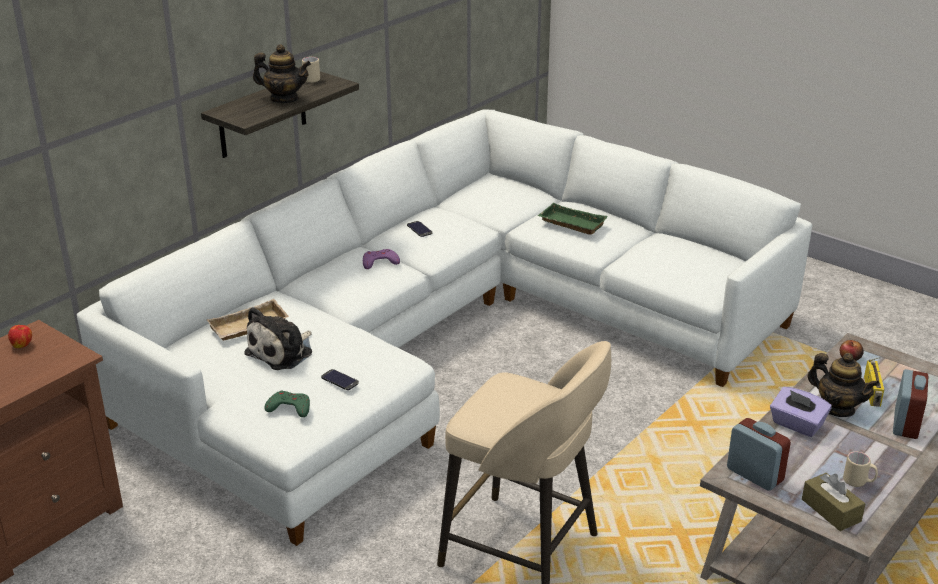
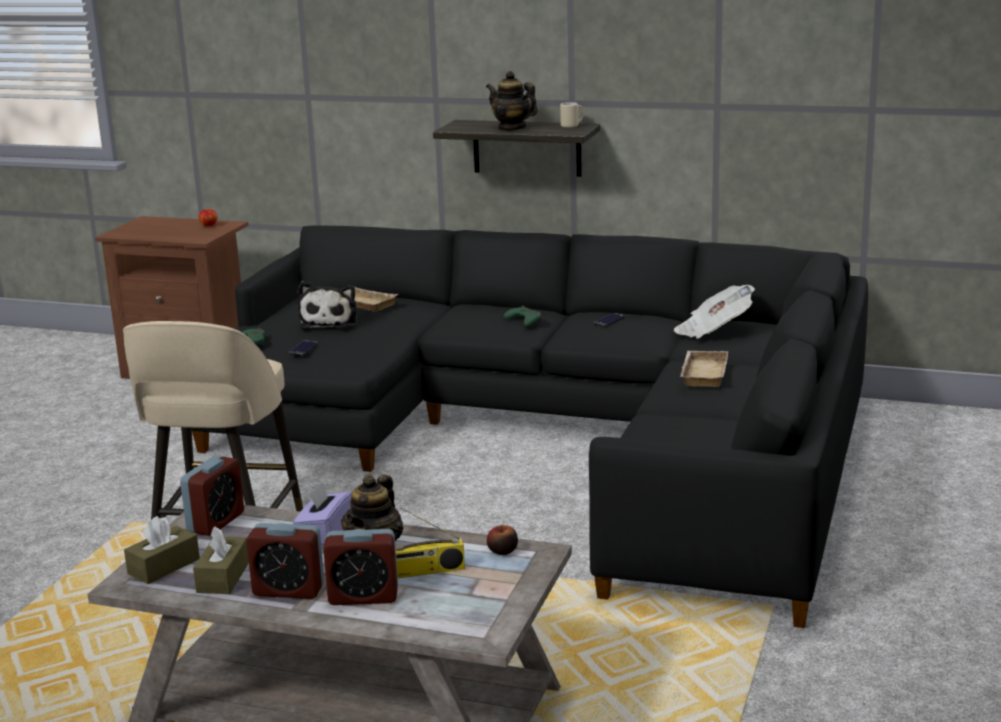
camera: 70 degrees right, 10 degrees down
(282, 352) = (330, 321): plush toy -> plush toy turned 105 degrees counterclockwise
(284, 99) = (512, 128): teapot -> teapot turned 135 degrees clockwise
(379, 262) = (524, 320): purple game controller -> green game controller
(445, 340) = (559, 440): white sofa -> black sofa
(480, 200) = (713, 331): none -> newspaper
(570, 224) = (702, 373): green tray -> beige tray
(858, 482) = (223, 577): beige mug -> brown tissue box
(888, 454) = (288, 590): none -> alarm clock

